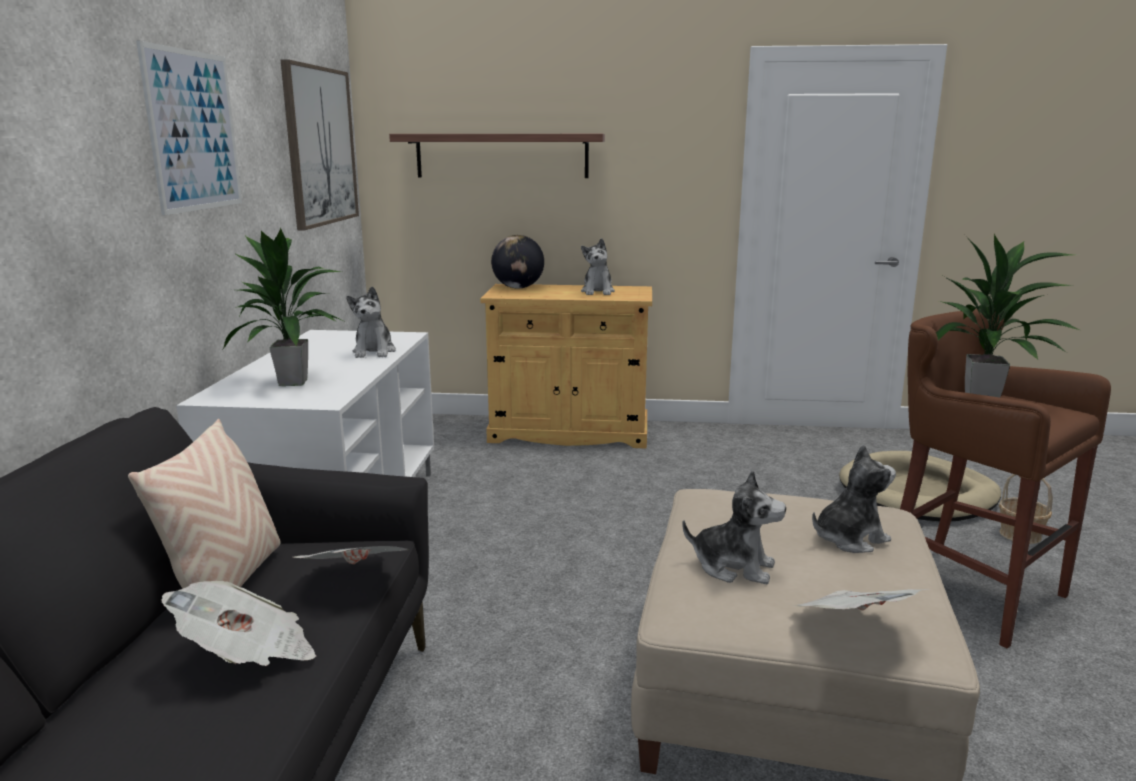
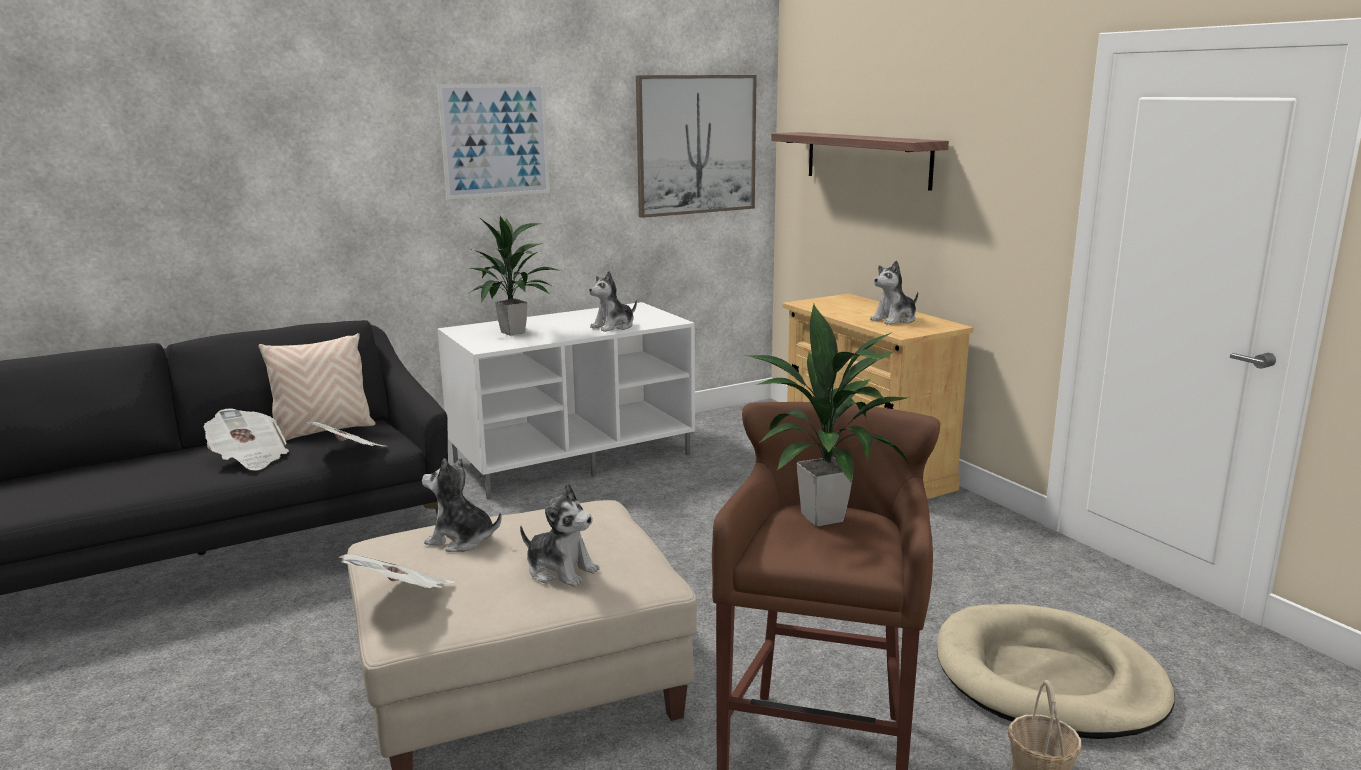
camera: 55 degrees right, 0 degrees up
(518, 288) = (847, 300): globe -> none
(734, 567) = (461, 540): plush toy -> plush toy turned 120 degrees clockwise

